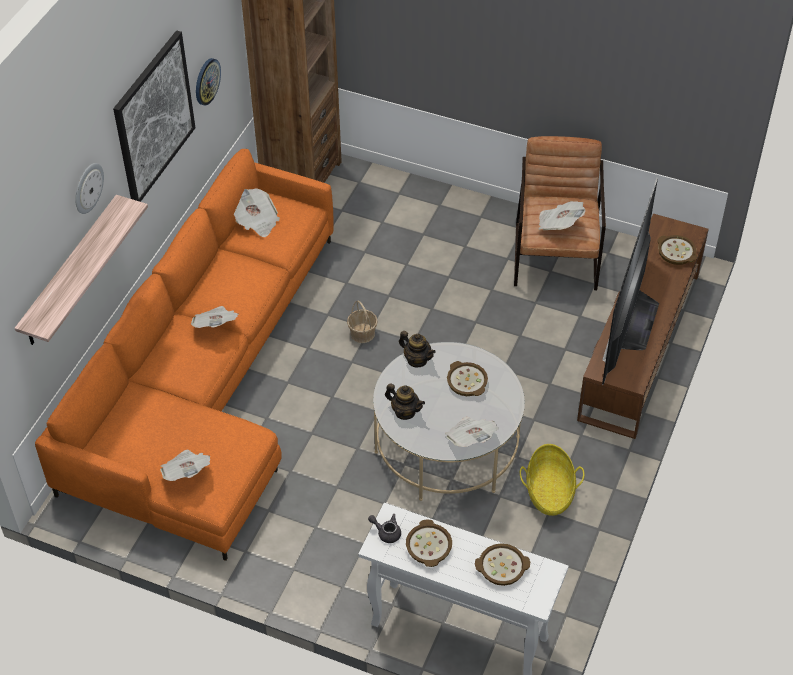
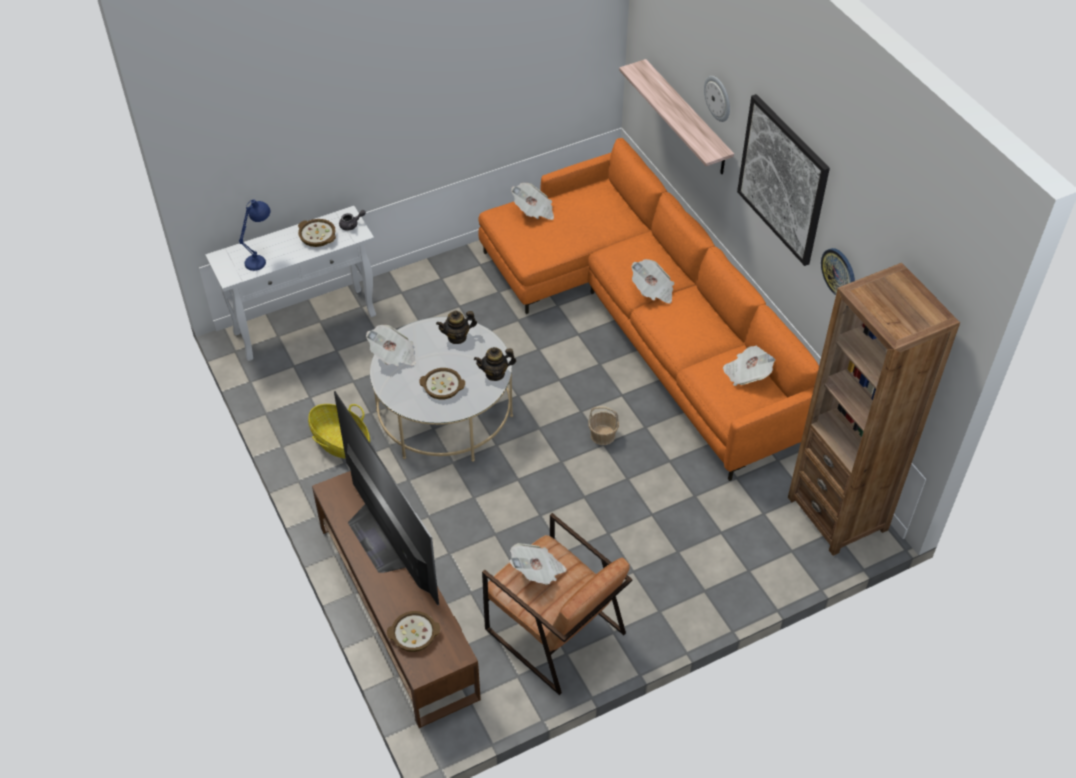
camera: 130 degrees right, 0 degrees up
(501, 567) = (262, 258): bowl -> blue table lamp

